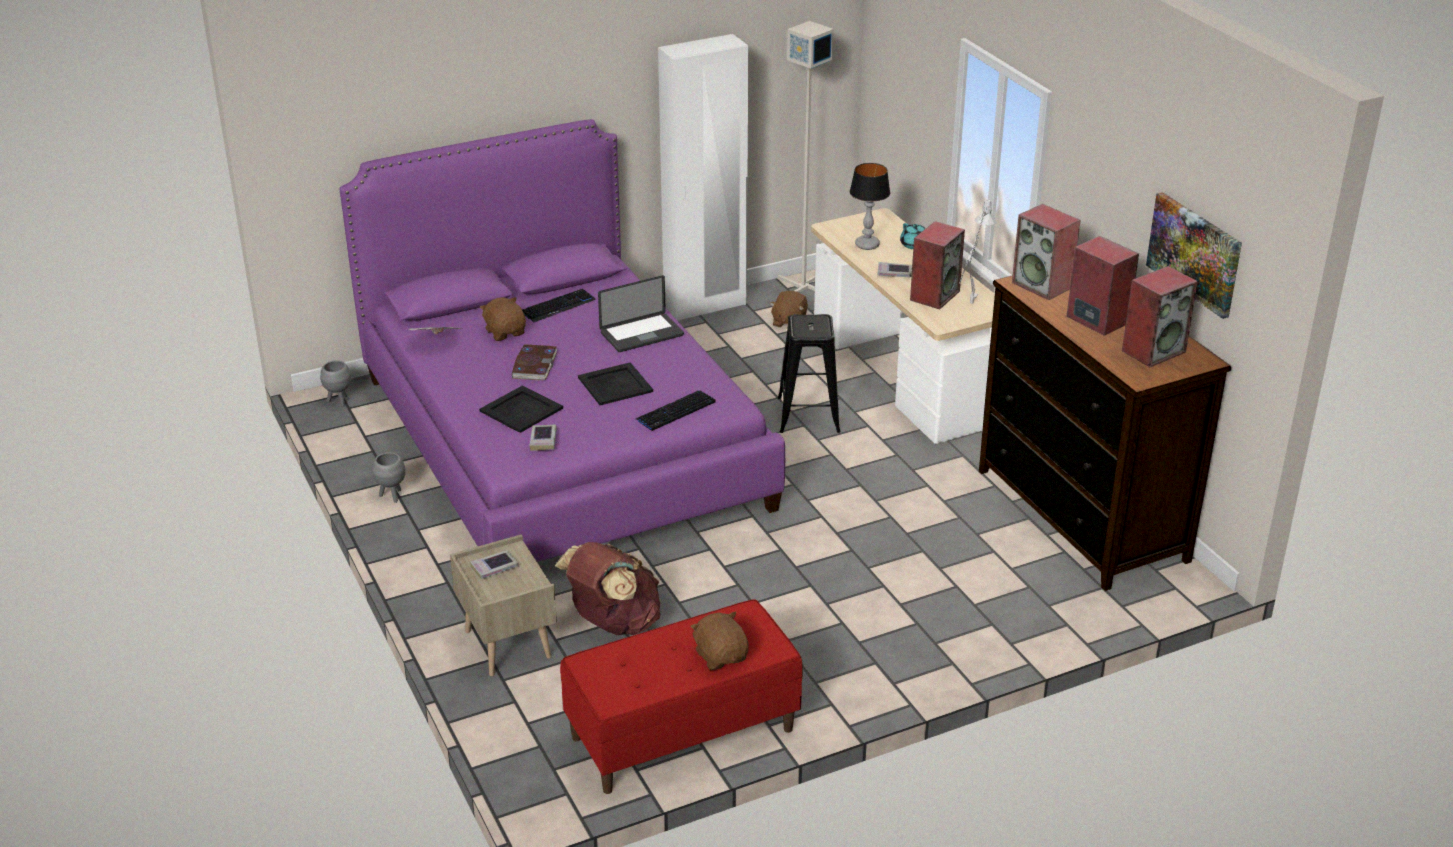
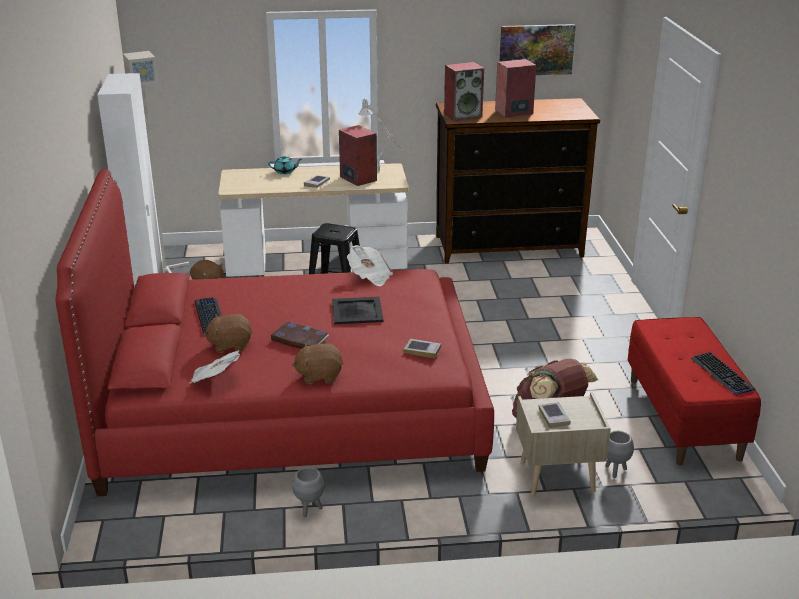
camera: 70 degrees left, 5 degrees down
(339, 401) = (115, 522): grey planter -> grey planter (615, 471)
(520, 410) = (369, 354): black tray -> none
(562, 441) = (291, 406): purple bed -> red bed
(642, 334) = (289, 290): laptop -> none
(675, 411) = (413, 295): keyboard -> keyboard (722, 374)
(706, 375) = (370, 276): none -> newspaper
(721, 656) = (696, 342): brown plush toy -> brown plush toy (319, 376)
(867, 245) = (269, 184): table lamp -> none
(1153, 351) = (557, 108): speaker -> none

